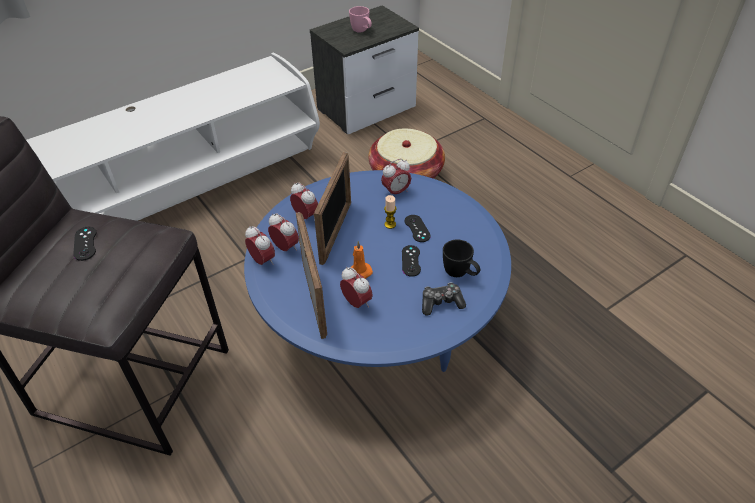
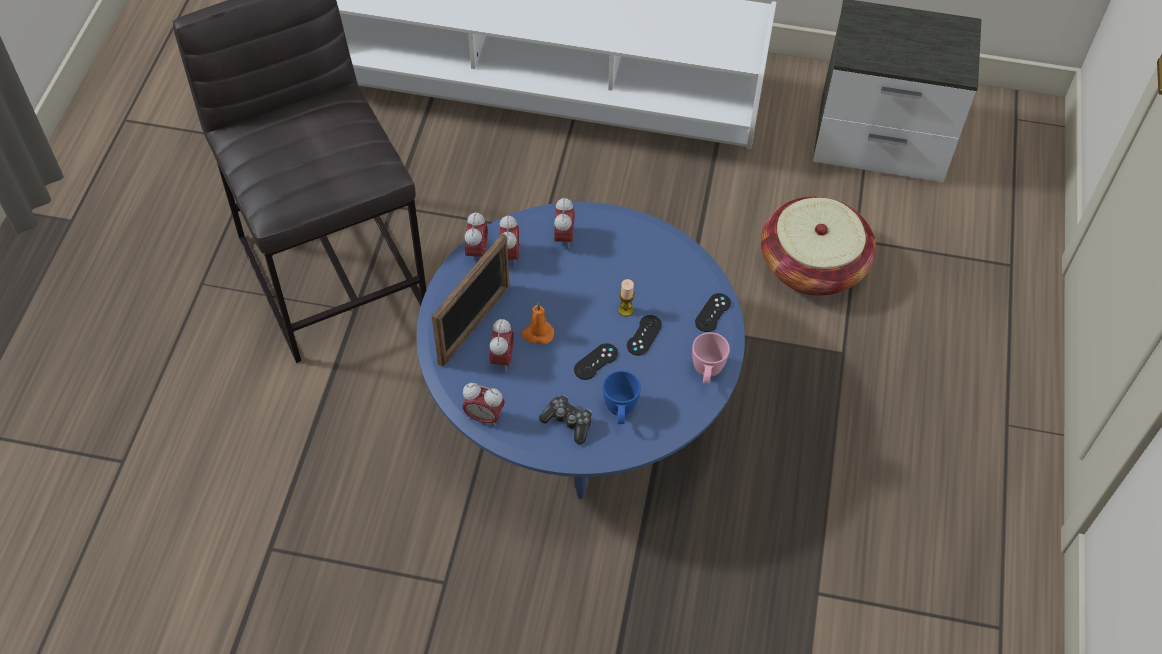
camera: 45 degrees right, 10 degrees up
(85, 243) = (322, 131): black game controller -> black game controller (712, 313)
(336, 232) = (569, 276): picture frame -> none
(362, 31) = (899, 45): pink mug -> pink mug (707, 374)
(396, 192) = (676, 281): alarm clock -> alarm clock (484, 417)
(460, 274) = (620, 412): black mug -> blue mug

